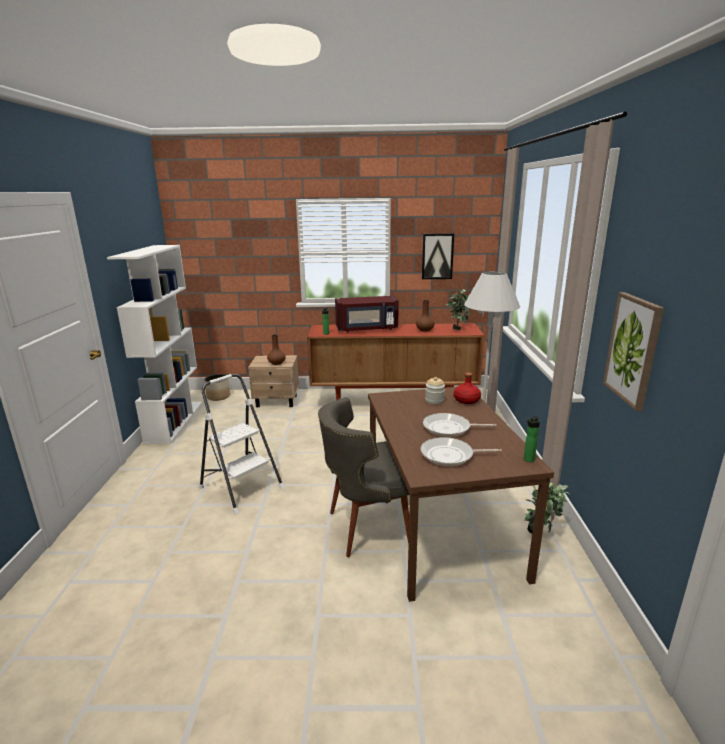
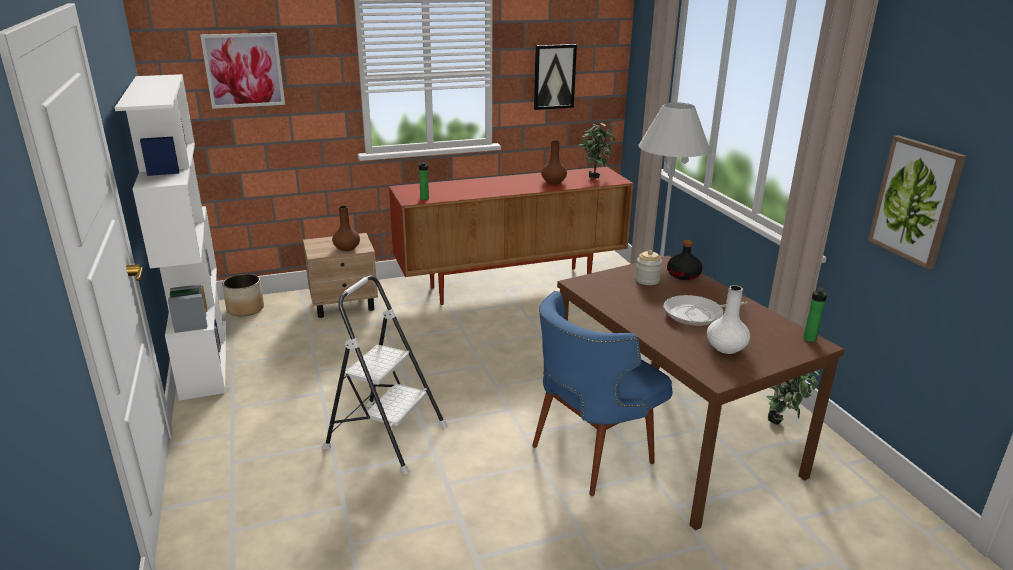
camera: 20 degrees left, 5 degrees up
(226, 245) = (244, 70): none -> picture
(367, 329) = (475, 186): red microwave -> none
(369, 527) = (593, 455): grey chair -> blue chair
(450, 456) = (726, 348): frying pan -> white vase
(467, 400) = (683, 275): red bottle -> black bottle

